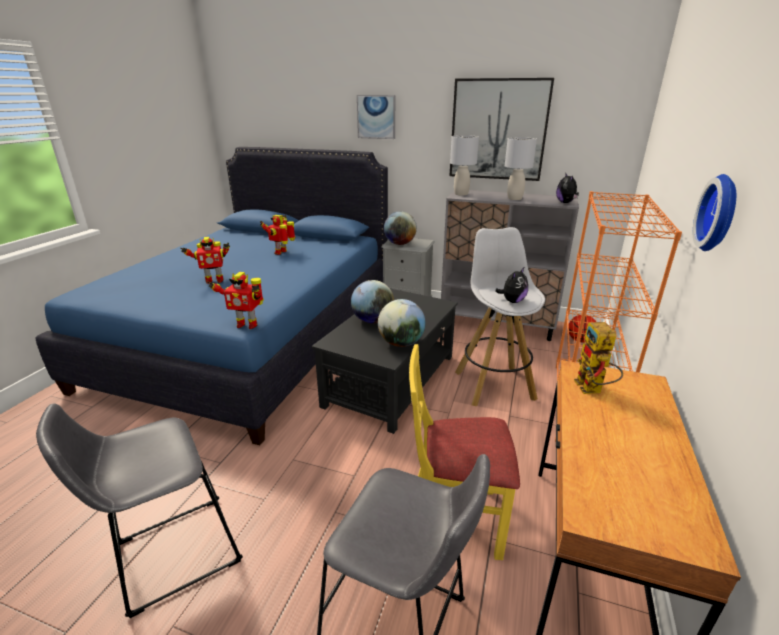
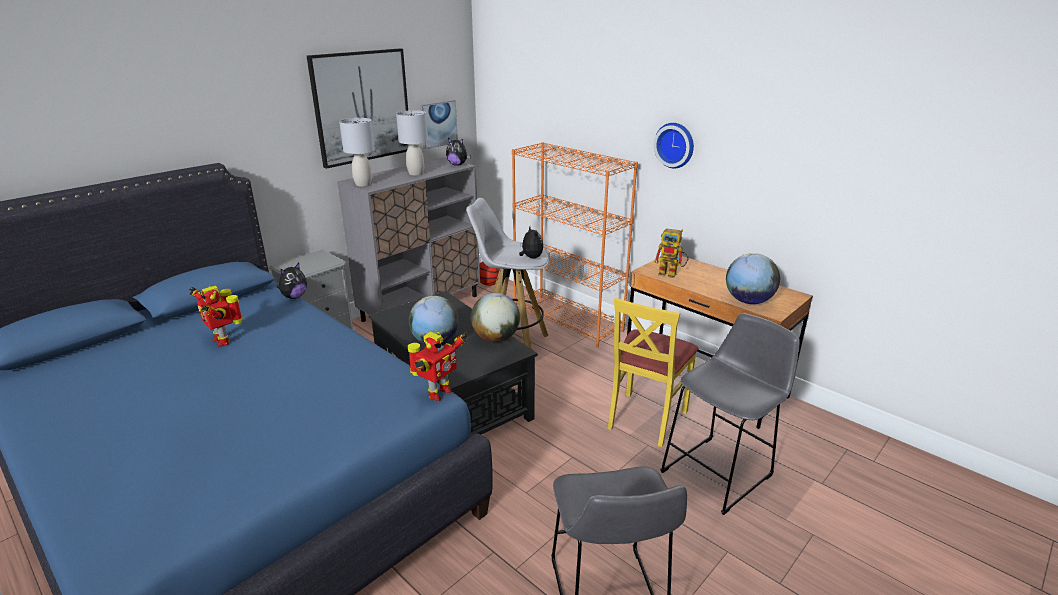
camera: 65 degrees left, 0 degrees up
(214, 280) = (259, 406): toy robot -> none
(350, 251) = (294, 297): none -> plush toy
(376, 117) = (211, 114): picture -> picture (438, 124)
(400, 244) = (305, 267): globe -> globe (748, 301)

